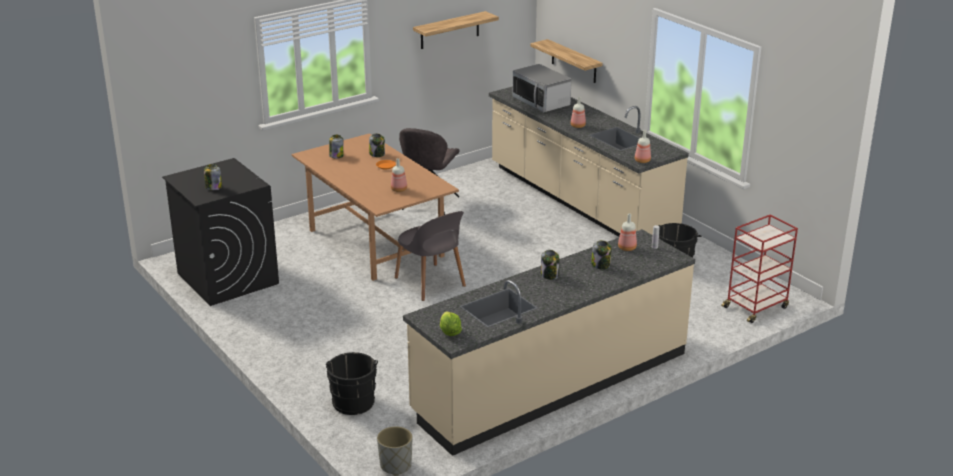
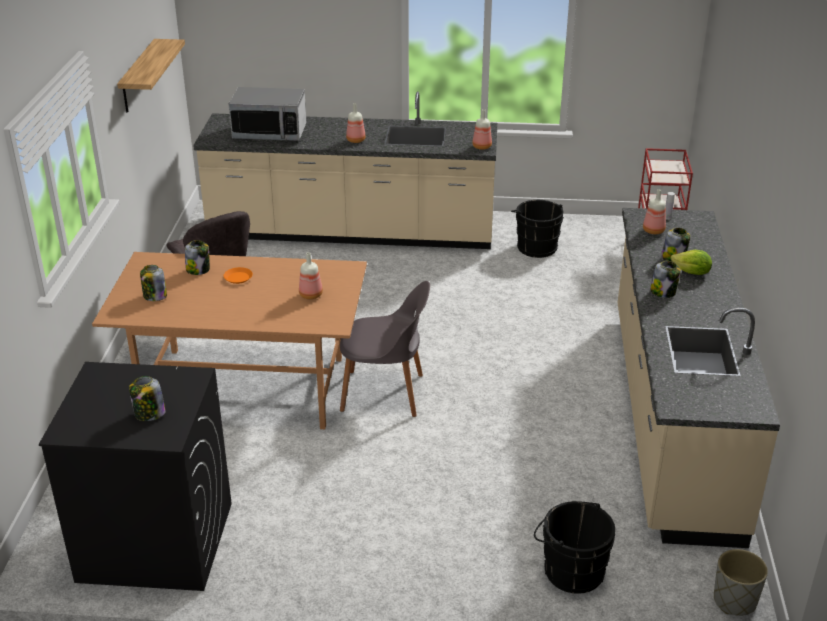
camera: 50 degrees left, 5 degrees up
(449, 332) = (730, 404): lettuce -> lettuce (691, 273)
(574, 61) = (263, 72): shelf -> none

